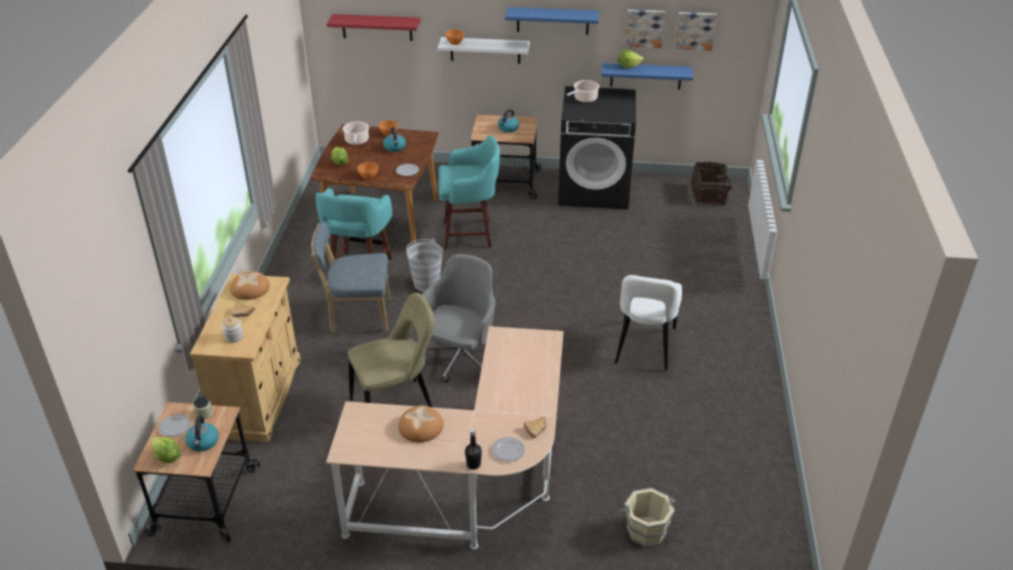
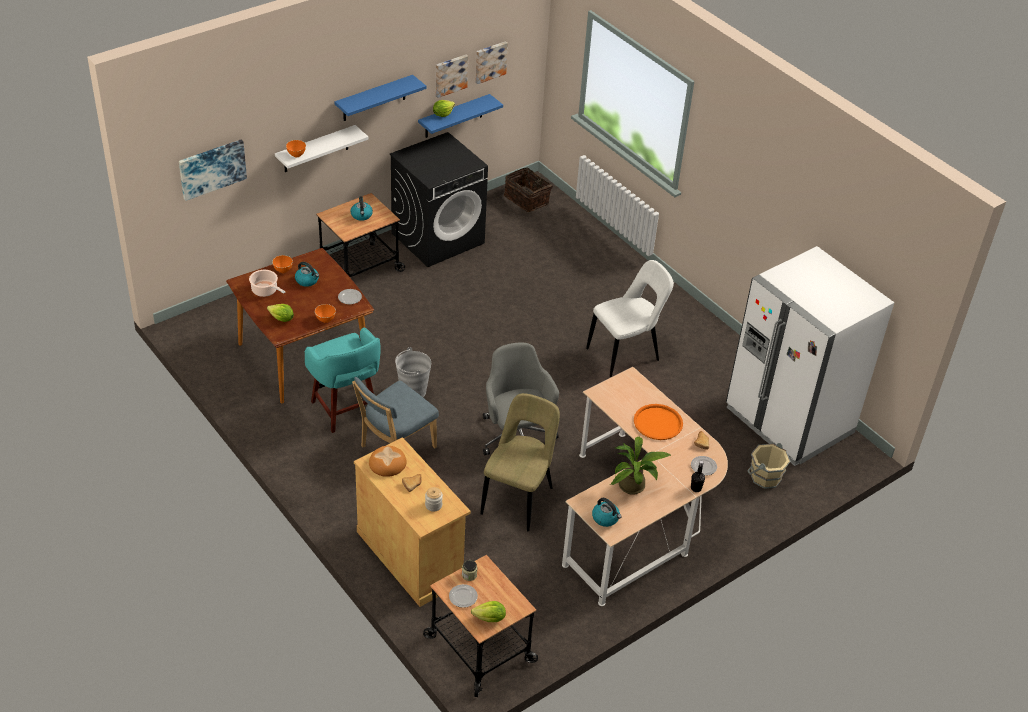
camera: 45 degrees left, 5 degrees up
(203, 442) = (498, 593): kettle -> kettle (606, 518)
(377, 27) = (212, 168): red shelf -> picture
(420, 427) = (635, 486): bread -> potted plant
(470, 234) = (391, 330): turquoise stool -> none
(519, 388) = (658, 422): none -> orange tray
(584, 99) = (421, 160): cooking pot -> none
(644, 348) = (626, 353): white chair -> white chair turned 90 degrees counterclockwise
(739, 495) = (789, 421): none -> white fridge

